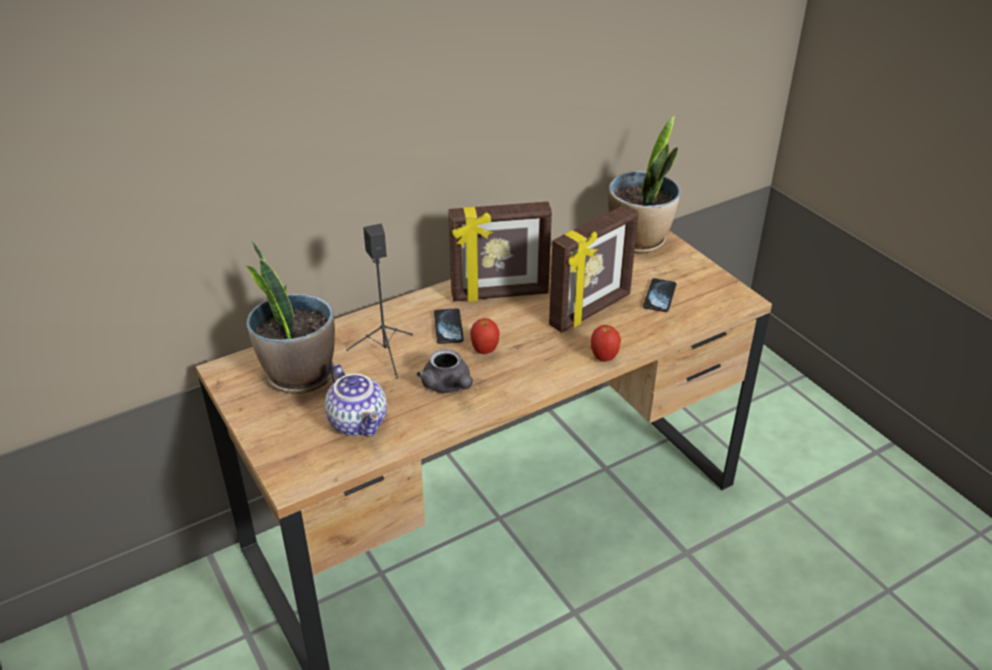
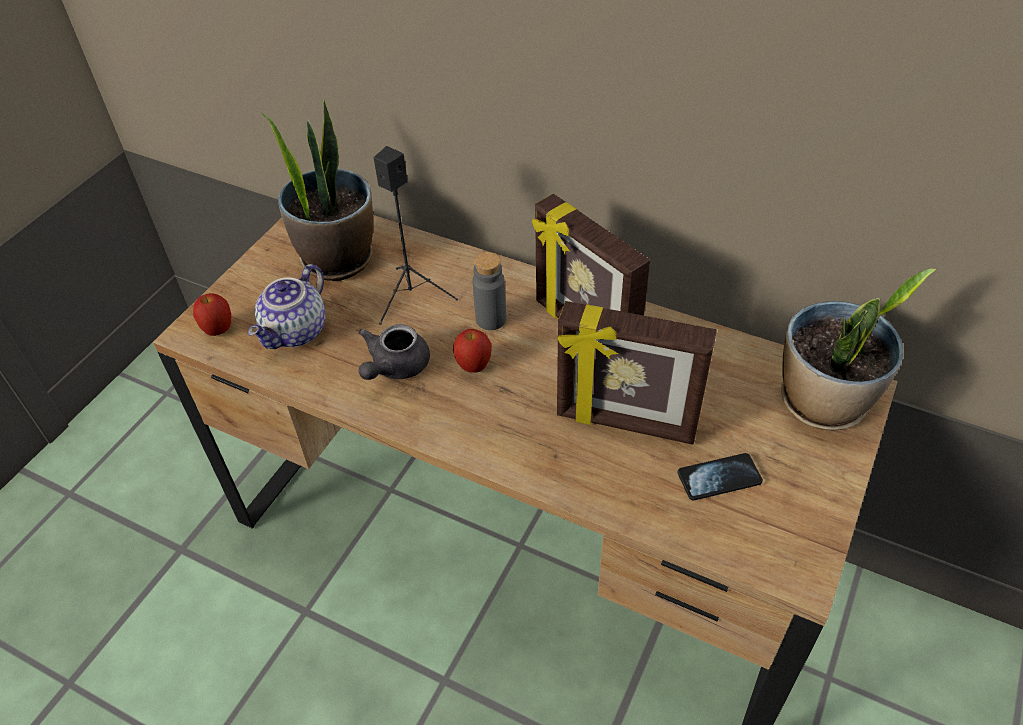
camera: 60 degrees right, 10 degrees up
(448, 327) = (491, 319): phone -> grey bottle
(604, 358) = (544, 476): apple -> apple (219, 330)

